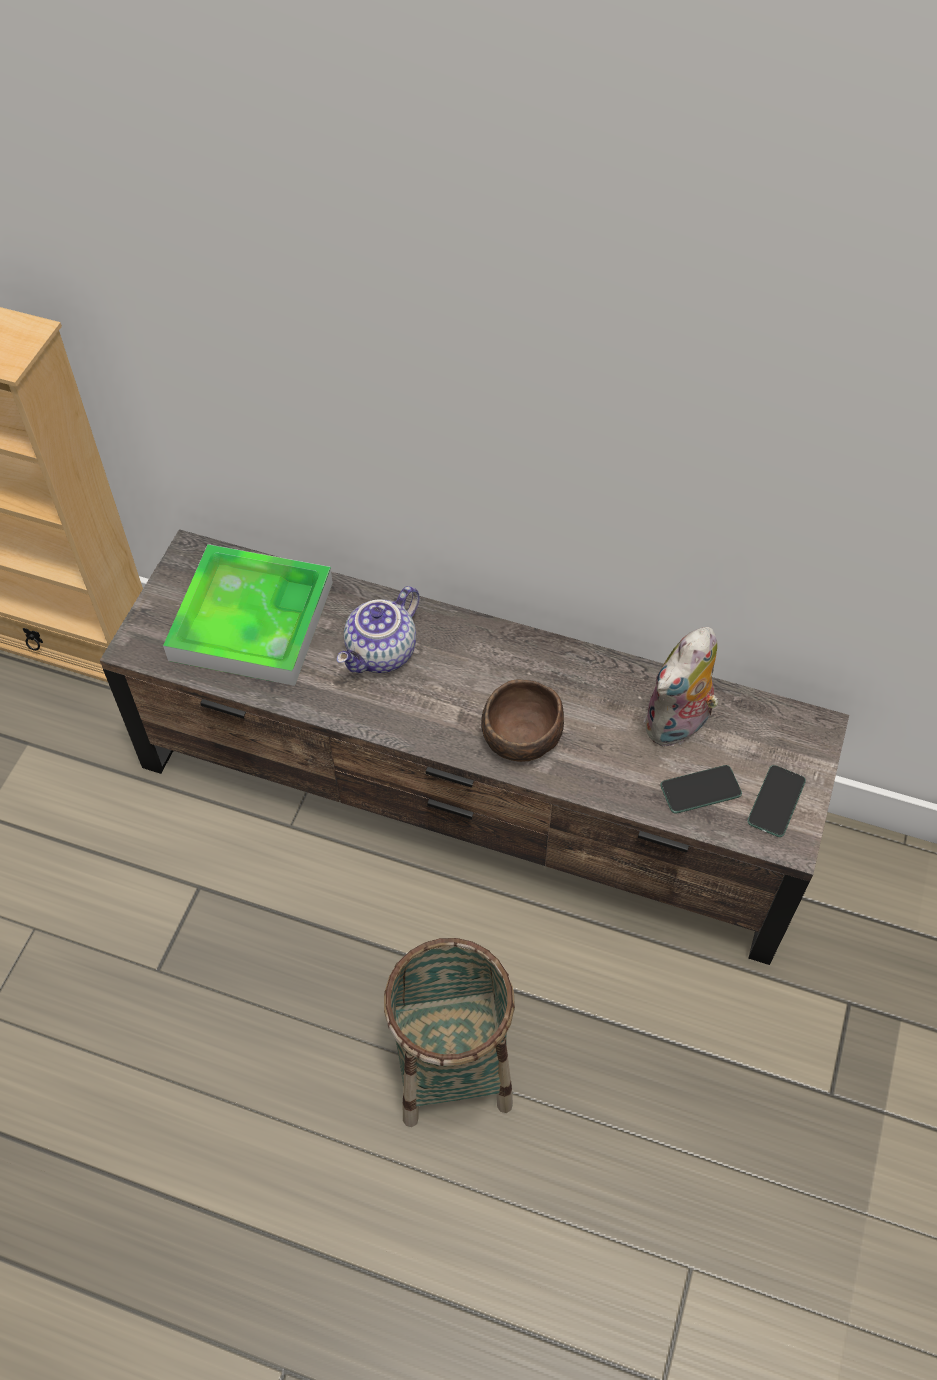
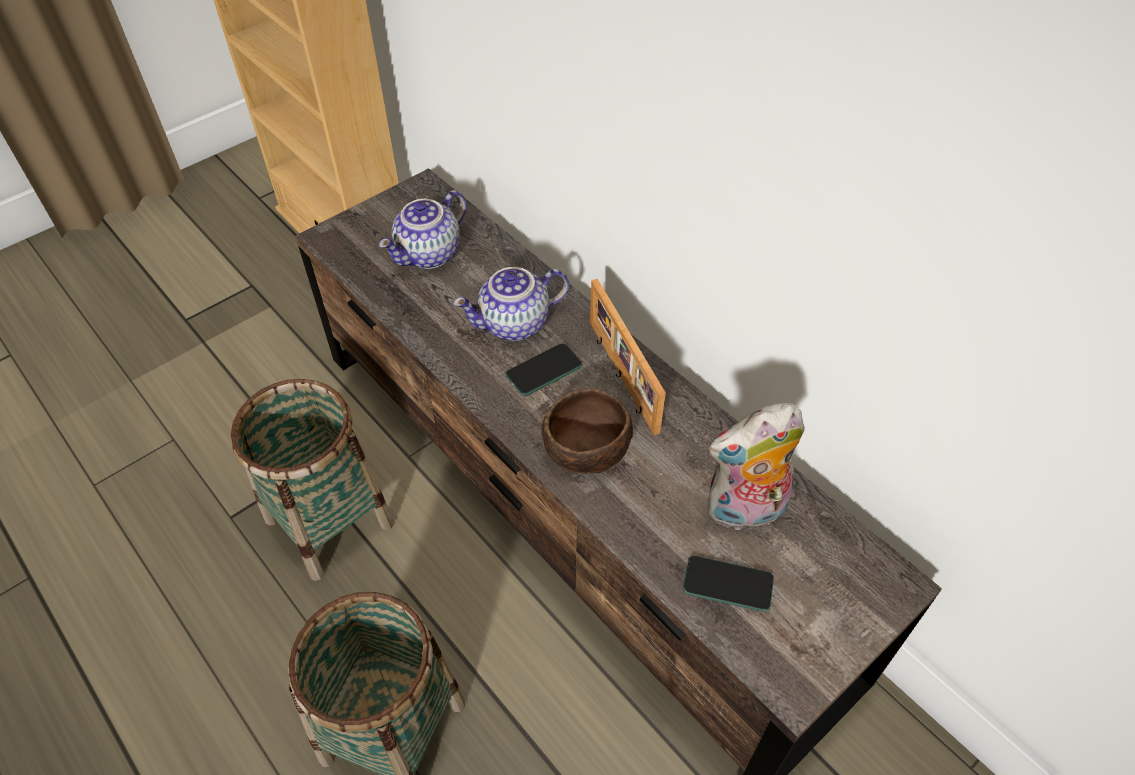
camera: 30 degrees right, 5 degrees down
(252, 621) = (429, 255): tray -> teapot
(260, 924) = (330, 522): none -> basket
(507, 658) = (621, 376): none -> picture frame
(776, 802) = (802, 637): phone -> phone (544, 370)

